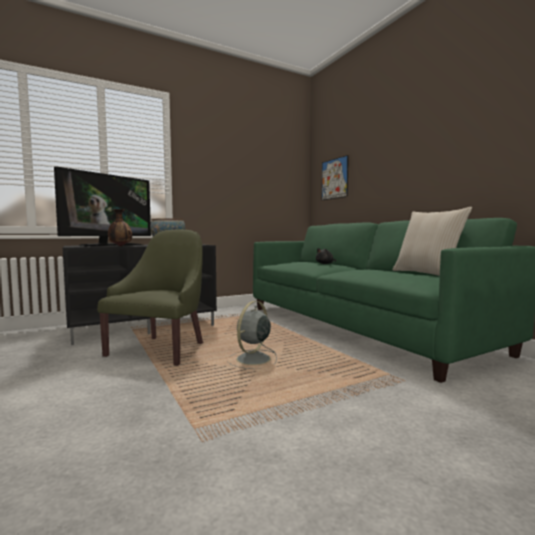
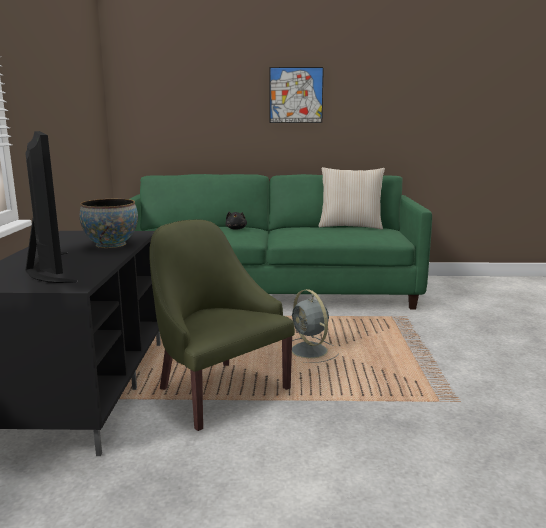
camera: 60 degrees left, 10 degrees up
(120, 246) = (104, 265): vase -> none
(334, 178) = (165, 109): picture -> picture (296, 95)

